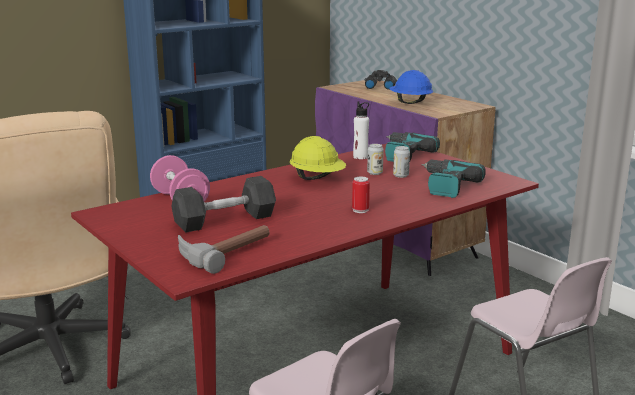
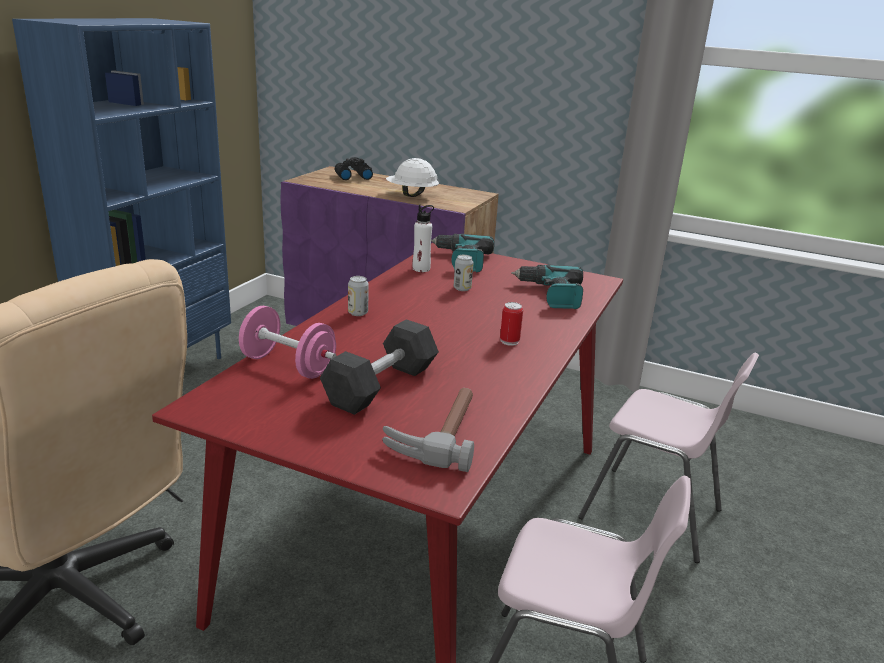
camera: 30 degrees left, 5 degrees up
(318, 179) = (413, 306): yellow hard hat -> none
(401, 175) = (492, 288): can -> can (358, 313)
(410, 102) = (411, 195): blue hard hat -> white hard hat

